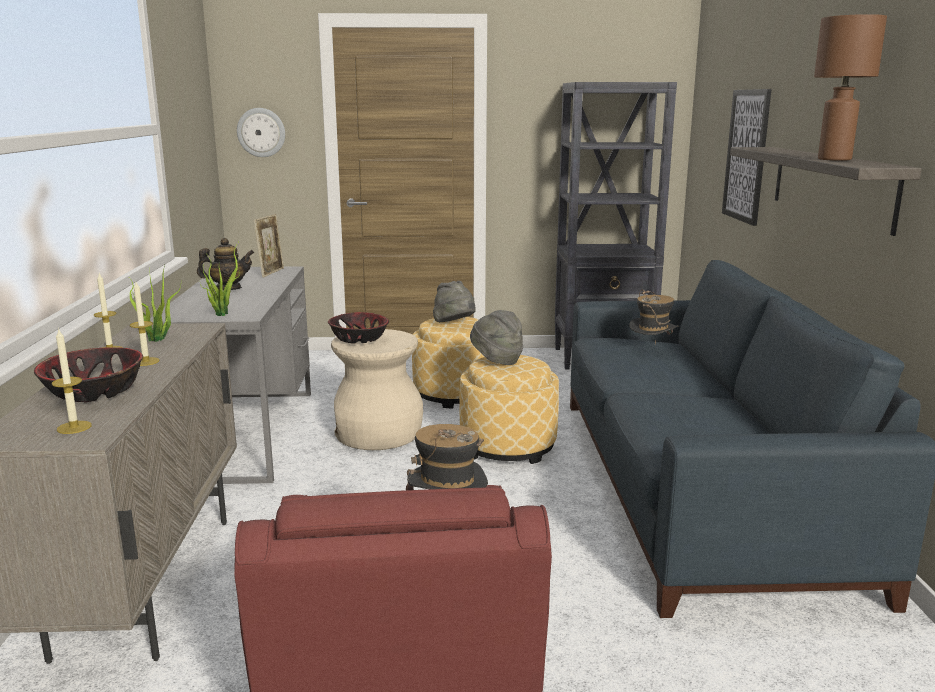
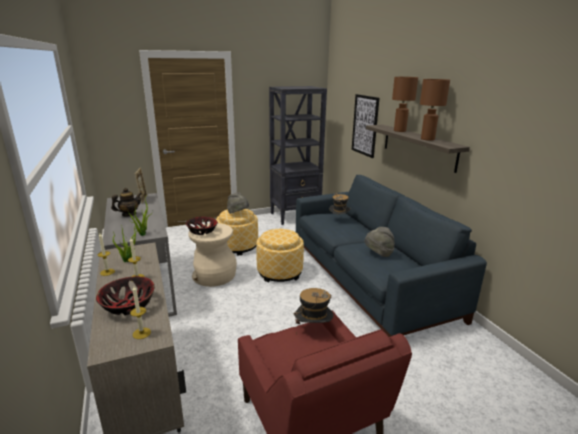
camera: 20 degrees left, 5 degrees up
(261, 132) = (110, 116): wall clock -> none
(496, 361) = (273, 234): grey hat -> grey hat (378, 254)
(791, 152) = (399, 131): none -> brown table lamp

